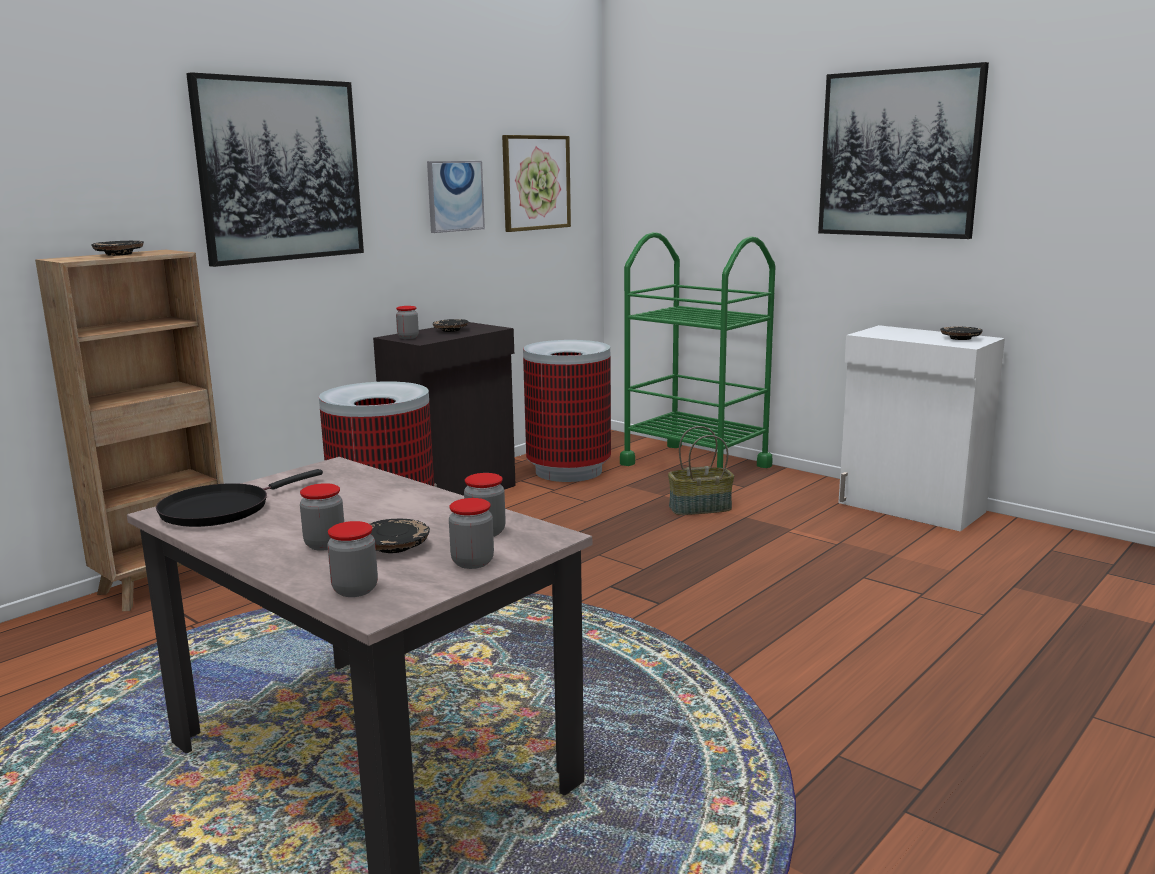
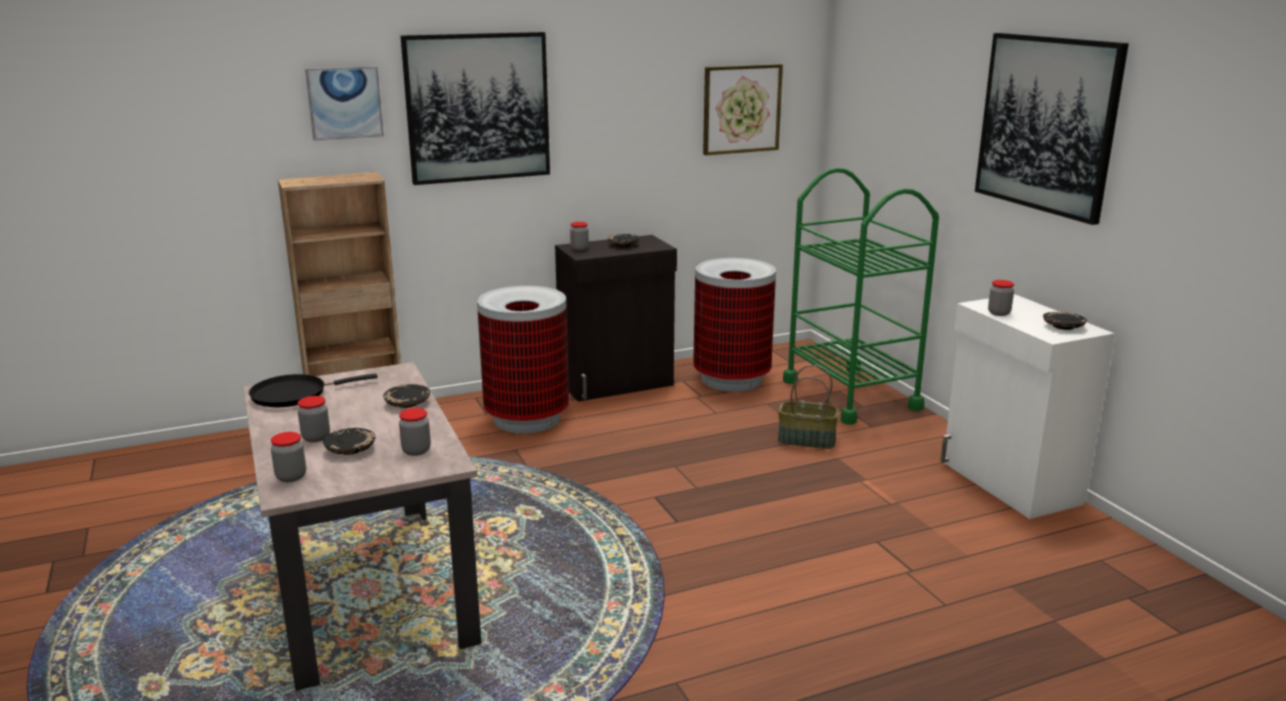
camera: 25 degrees right, 5 degrees up
(119, 254) = (333, 178): black plate -> black plate (407, 403)
(455, 196) = (649, 123): picture -> picture (345, 103)
(472, 562) = (378, 473): jar -> jar (999, 313)

